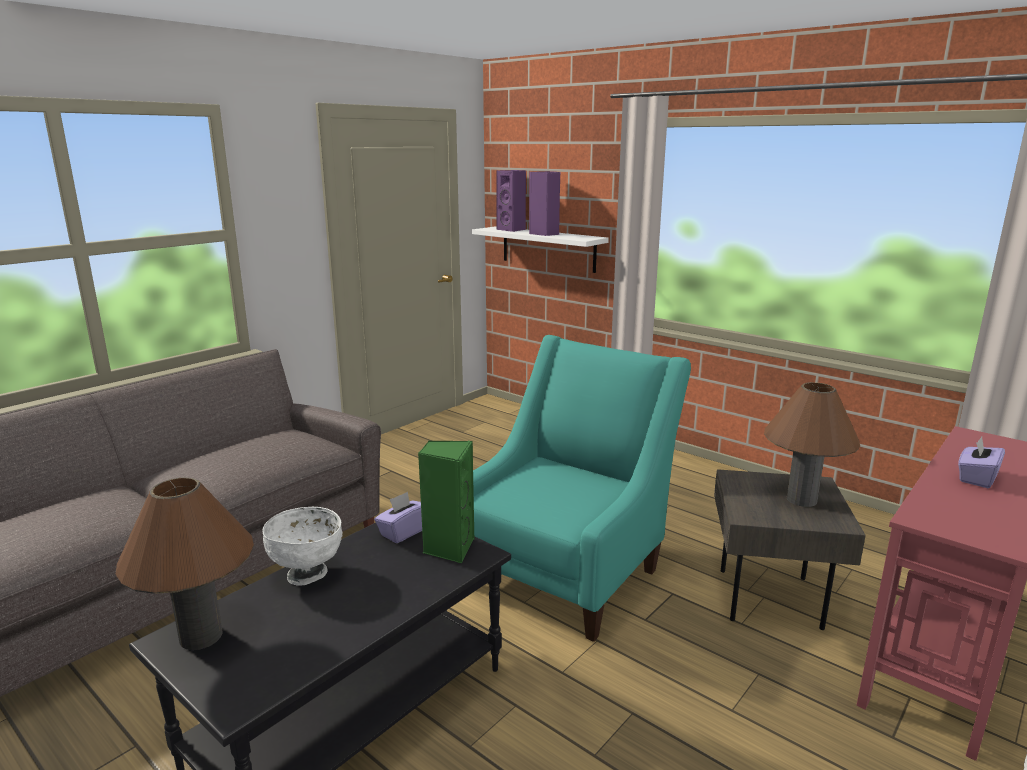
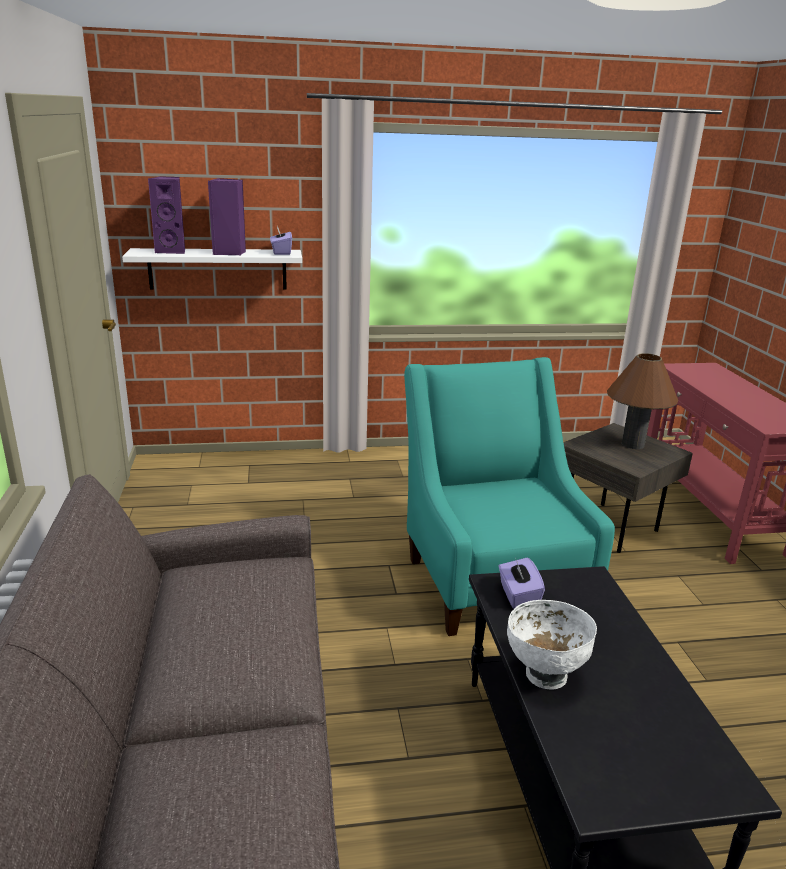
camera: 50 degrees left, 5 degrees up
(201, 636) = (607, 777): brown table lamp -> none
(448, 548) = (570, 587): green speaker -> none
(976, 478) = (731, 393): purple tissue box -> purple tissue box (281, 252)

